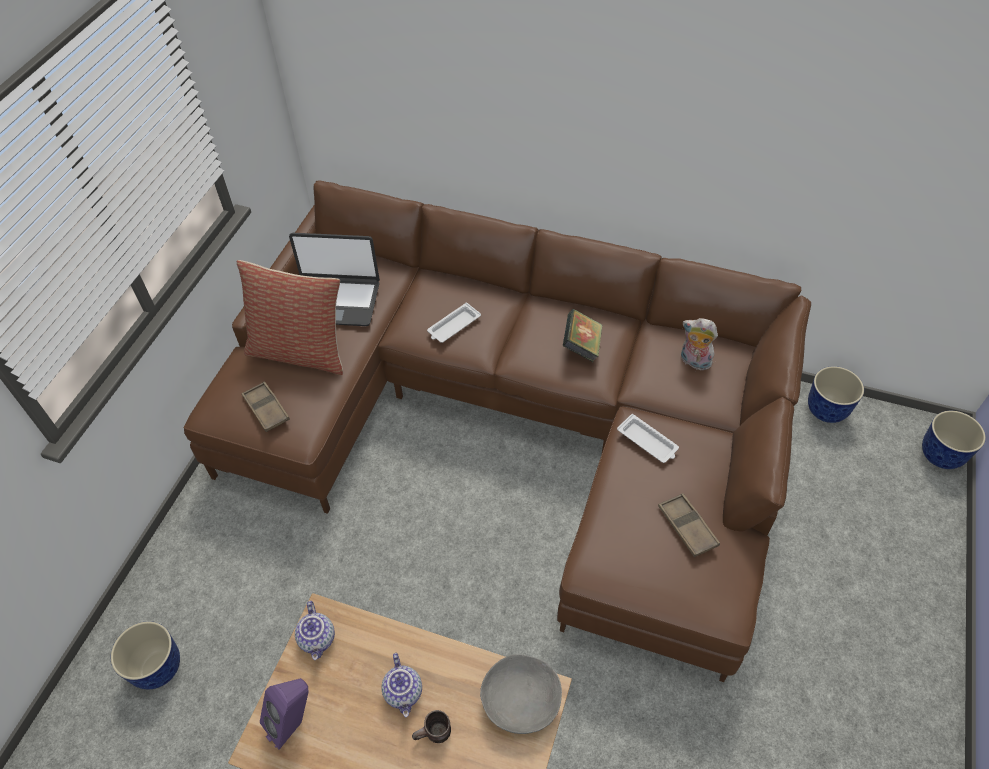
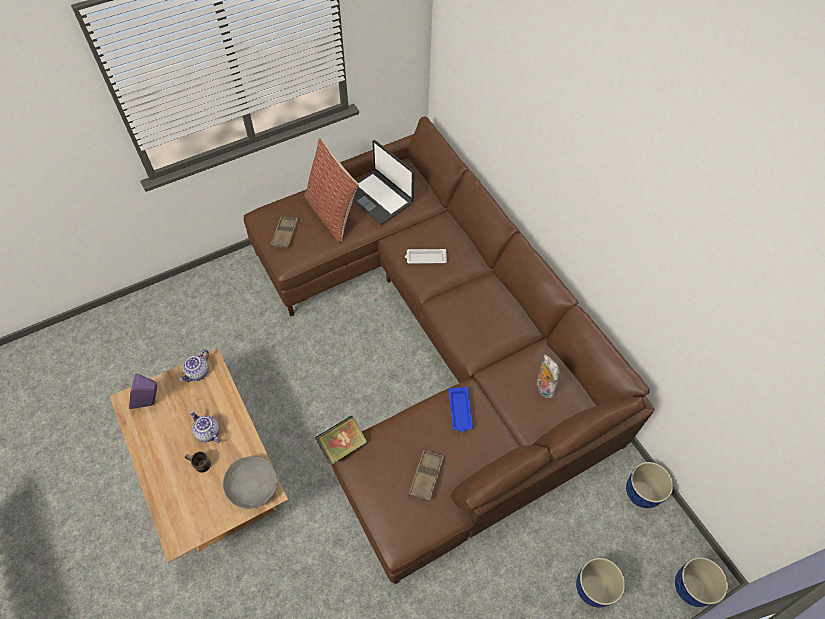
camera: 40 degrees right, 5 degrees up
(159, 668) = (149, 331): planter -> planter (593, 588)
(404, 692) = (207, 433): teapot -> teapot turned 105 degrees clockwise
(581, 346) = (485, 325): book -> book (342, 445)
(648, 442) = (460, 411): white tray -> blue tray

